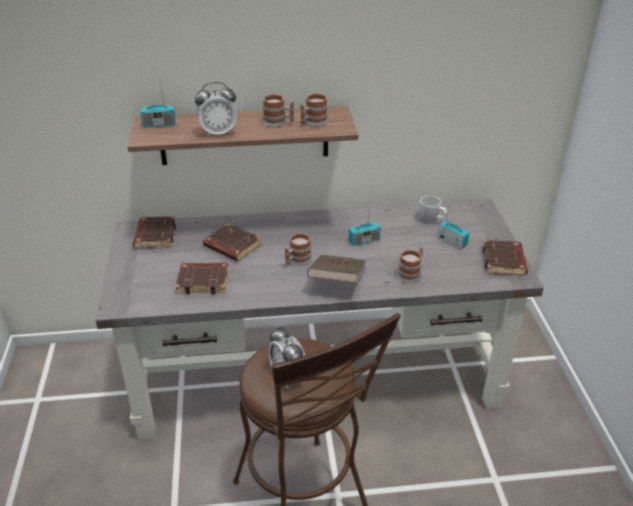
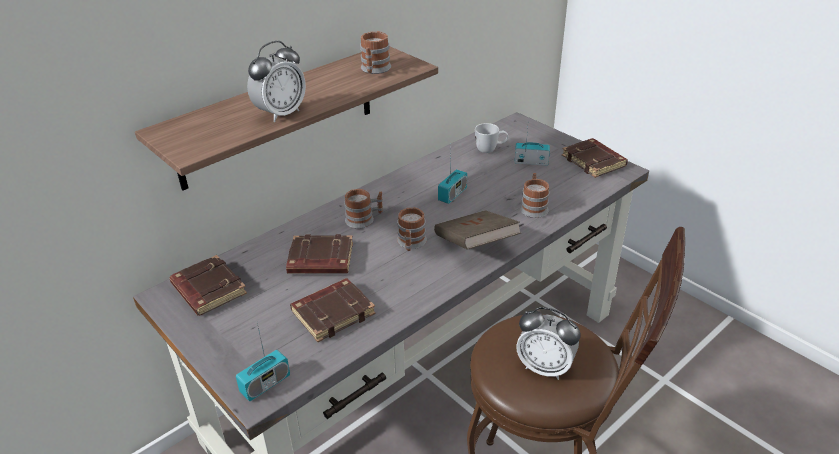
camera: 35 degrees left, 0 degrees up
(159, 124) = (187, 129): radio -> radio (265, 384)
(278, 123) = (336, 81): mug -> mug (364, 219)

